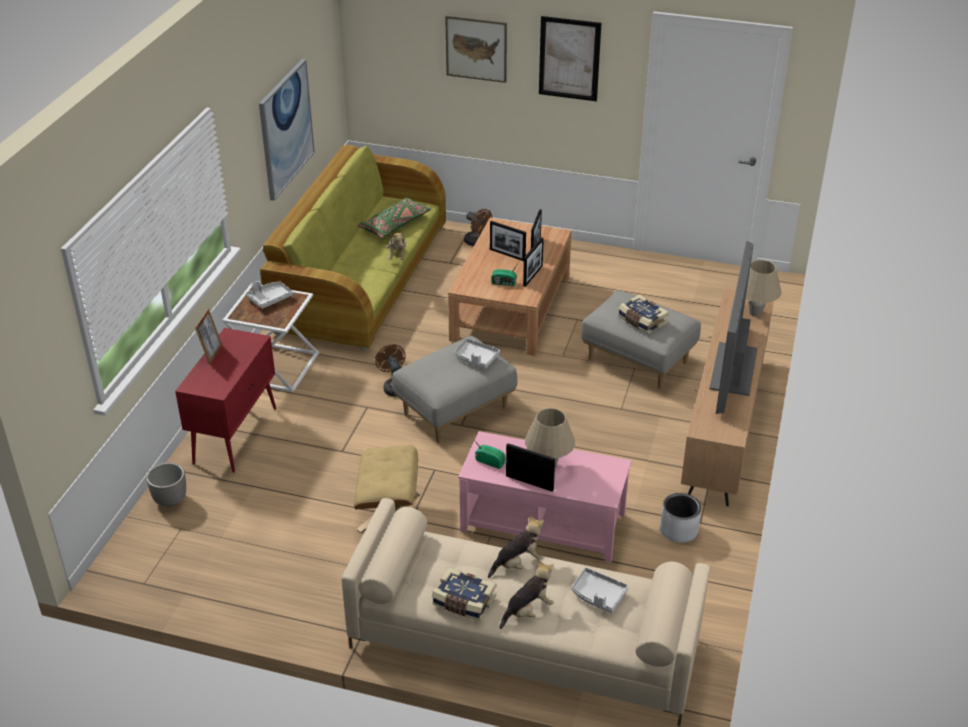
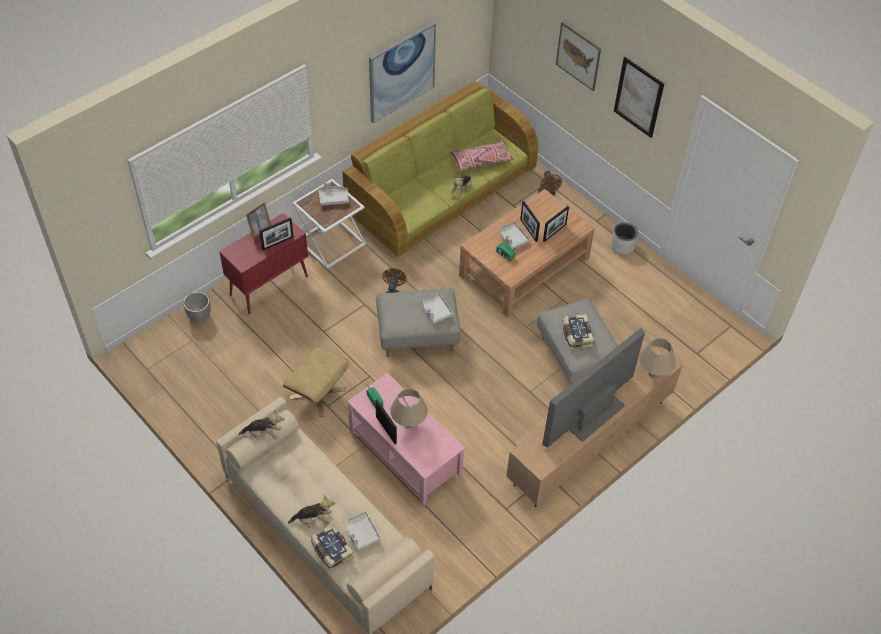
camera: 30 degrees right, 15 degrees up
(395, 225) = (481, 161): green pillow -> pink pillow
(463, 602) = (281, 493): book -> book (331, 551)
(498, 267) = (513, 238): none -> grey tray
(518, 563) = (334, 484): plush toy -> plush toy (264, 434)
(533, 276) = (531, 258): picture frame -> picture frame (277, 243)
(678, 530) = (486, 507): grey planter -> grey planter (622, 246)

